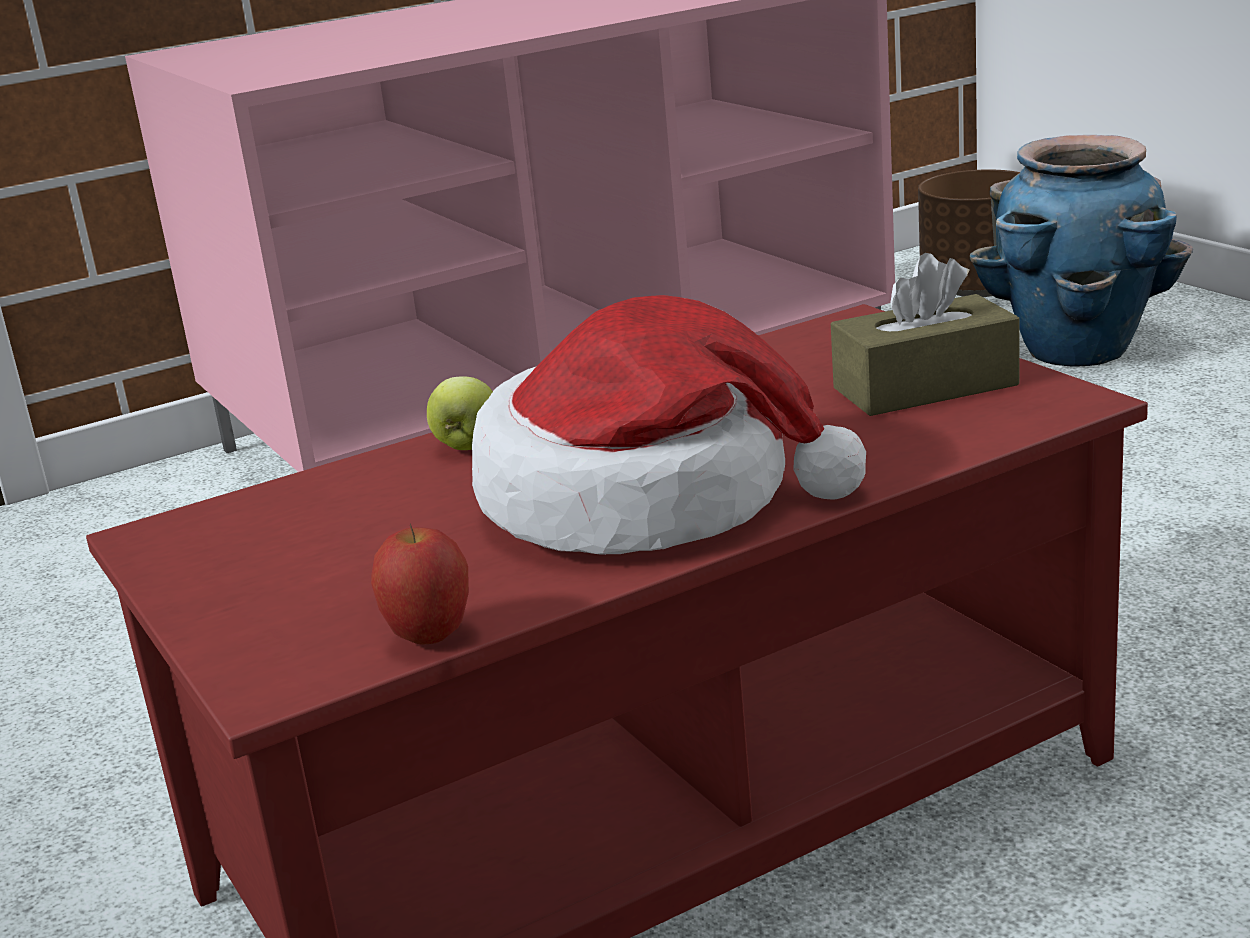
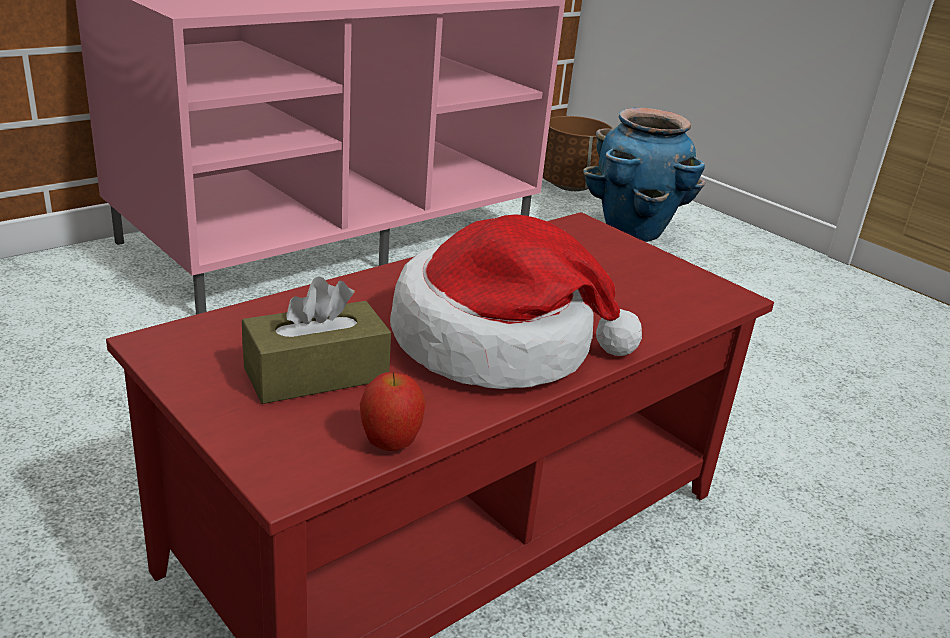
camera: 15 degrees left, 5 degrees up
(467, 446) = (364, 291): apple -> none
(925, 387) = (642, 277): brown tissue box -> brown tissue box (316, 374)

